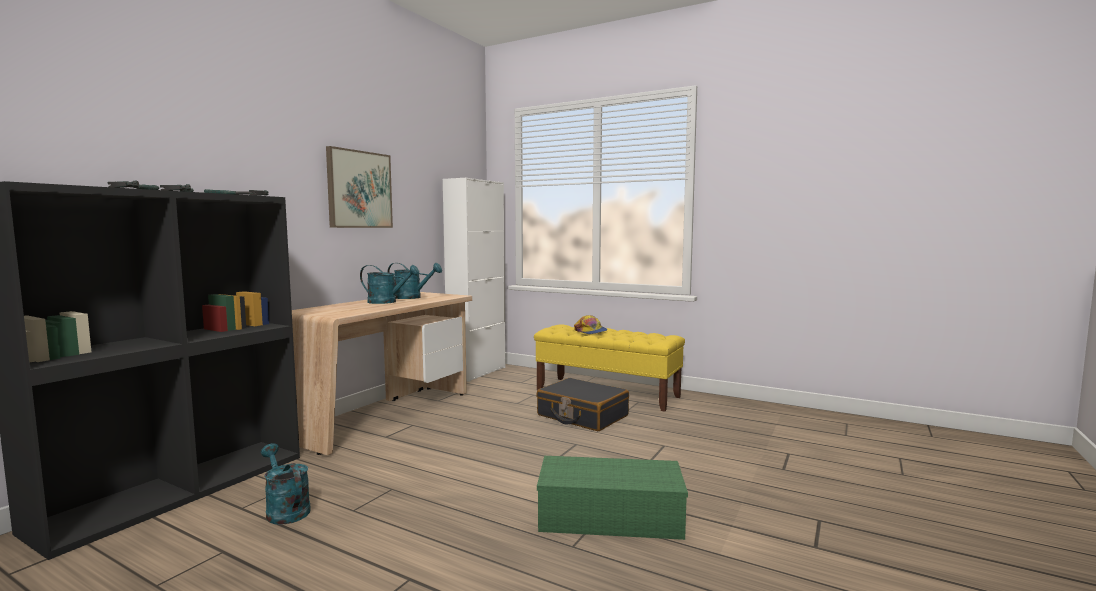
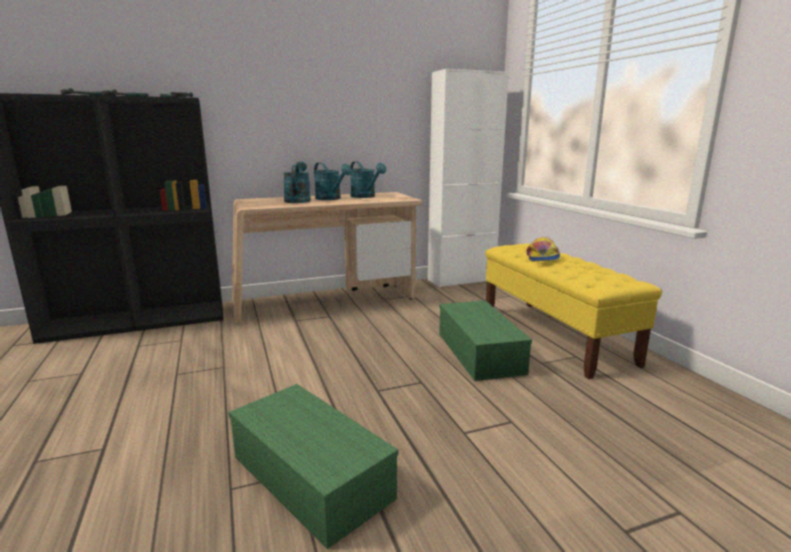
camera: 40 degrees right, 10 degrees up
(285, 510) = (150, 357): turquoise watering can -> turquoise watering can (298, 200)
(359, 189) = (323, 88): picture -> none
(582, 416) = (481, 353): black suitcase -> green storage box

